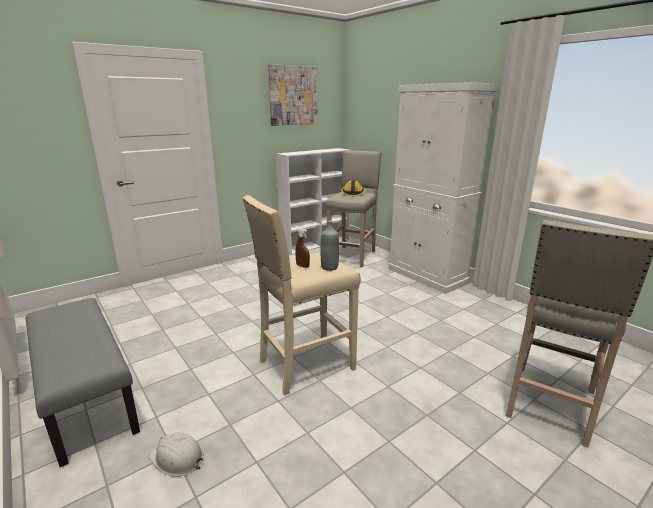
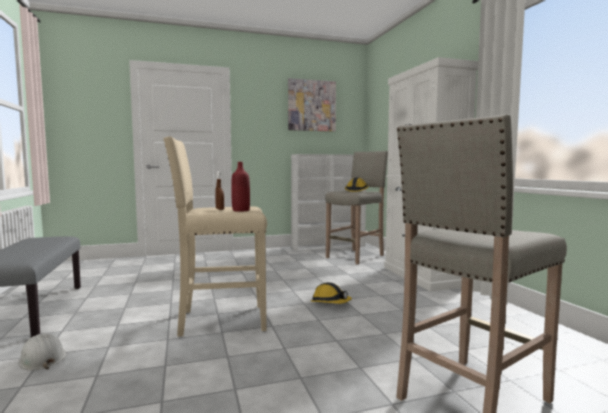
camera: 20 degrees right, 15 degrees down
(329, 267) = (241, 210): grey bottle -> red bottle
(380, 323) = (330, 303): none -> hard hat

